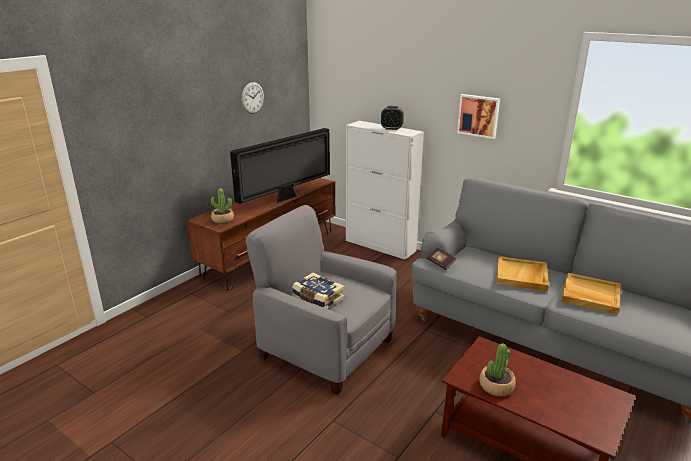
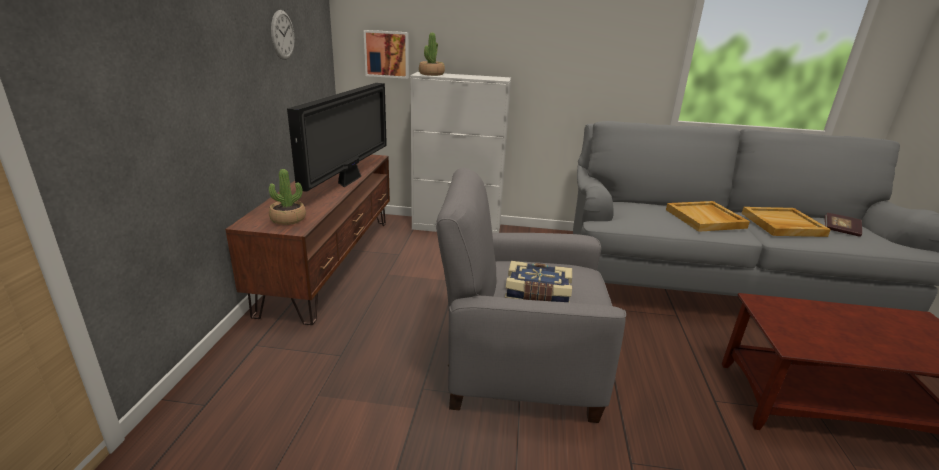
camera: 30 degrees left, 0 degrees up
(391, 128) = (472, 76): alarm clock -> none
(441, 263) = (619, 222): book -> book (840, 231)
(478, 115) = (581, 52): picture -> picture (387, 54)
(496, 386) = (834, 344): potted plant -> potted plant (431, 74)

